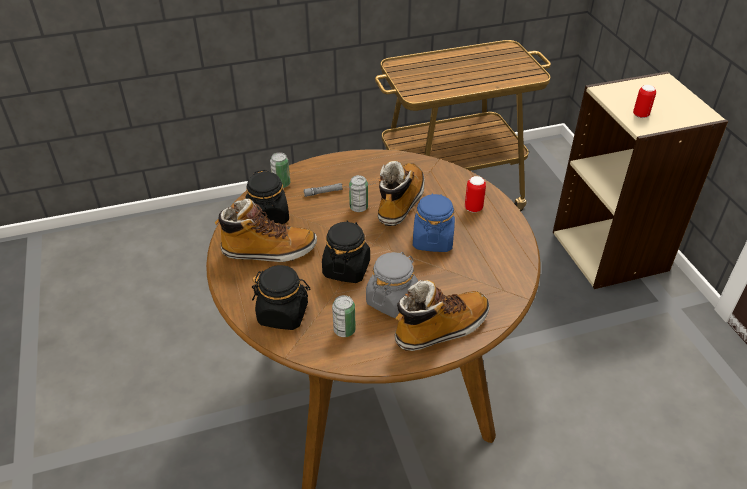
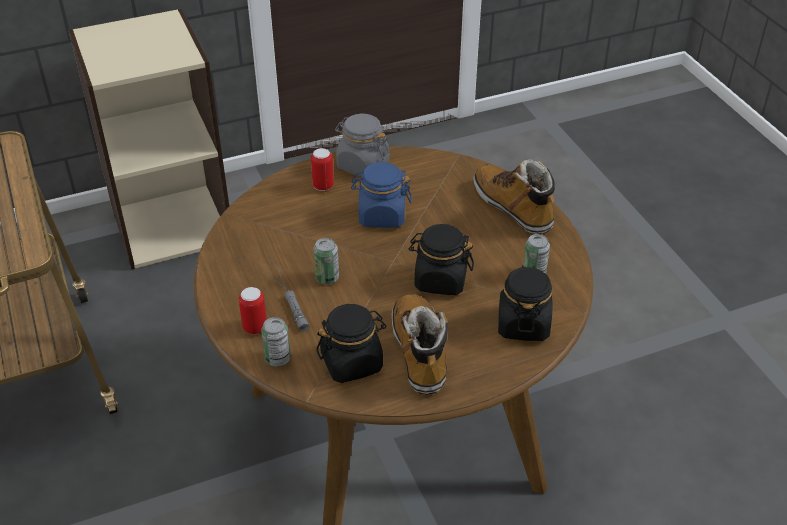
camera: 95 degrees left, 0 degrees up
(392, 300) = (482, 241): grey jar -> grey jar (362, 165)
(400, 202) = (313, 242): boot -> none
(640, 115) = (162, 56): can -> can (255, 327)

